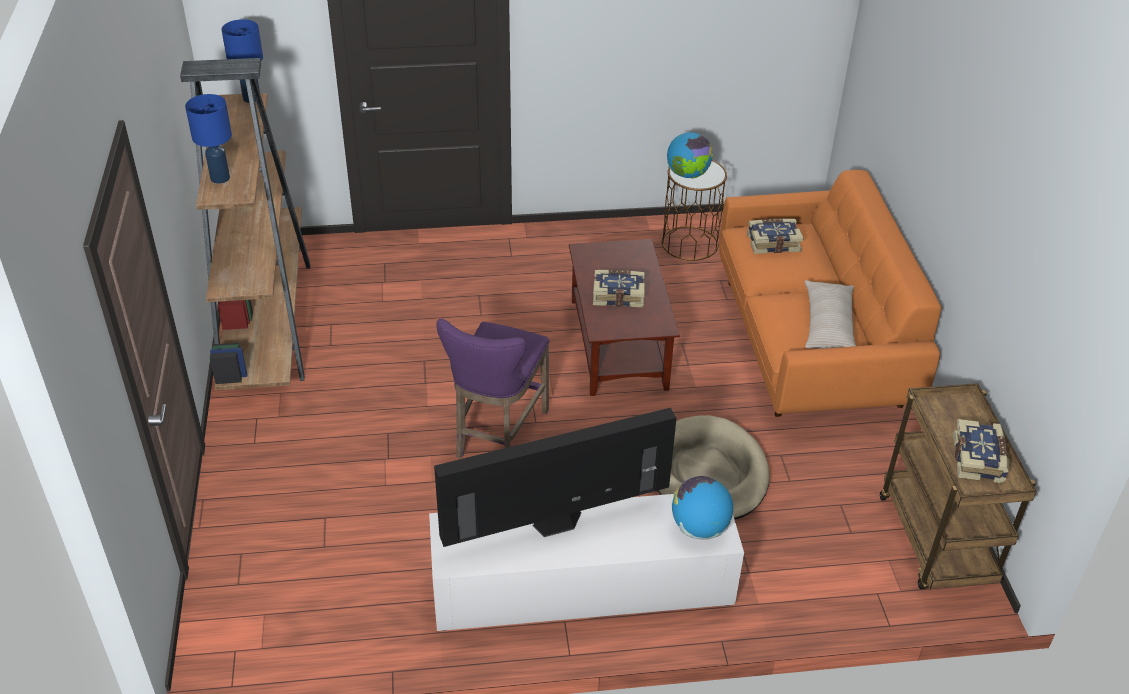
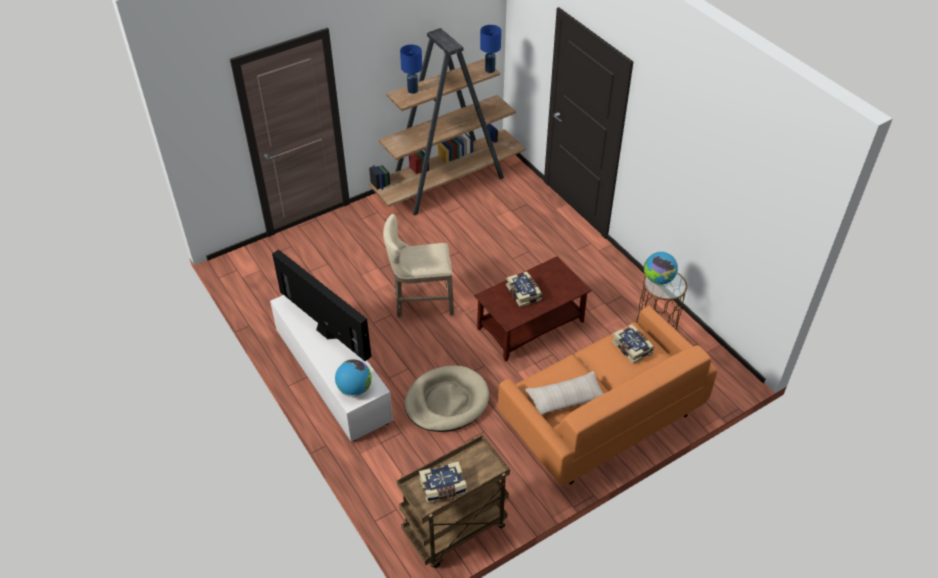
camera: 65 degrees right, 5 degrees up
(497, 437) = (420, 303): purple stool -> beige stool

